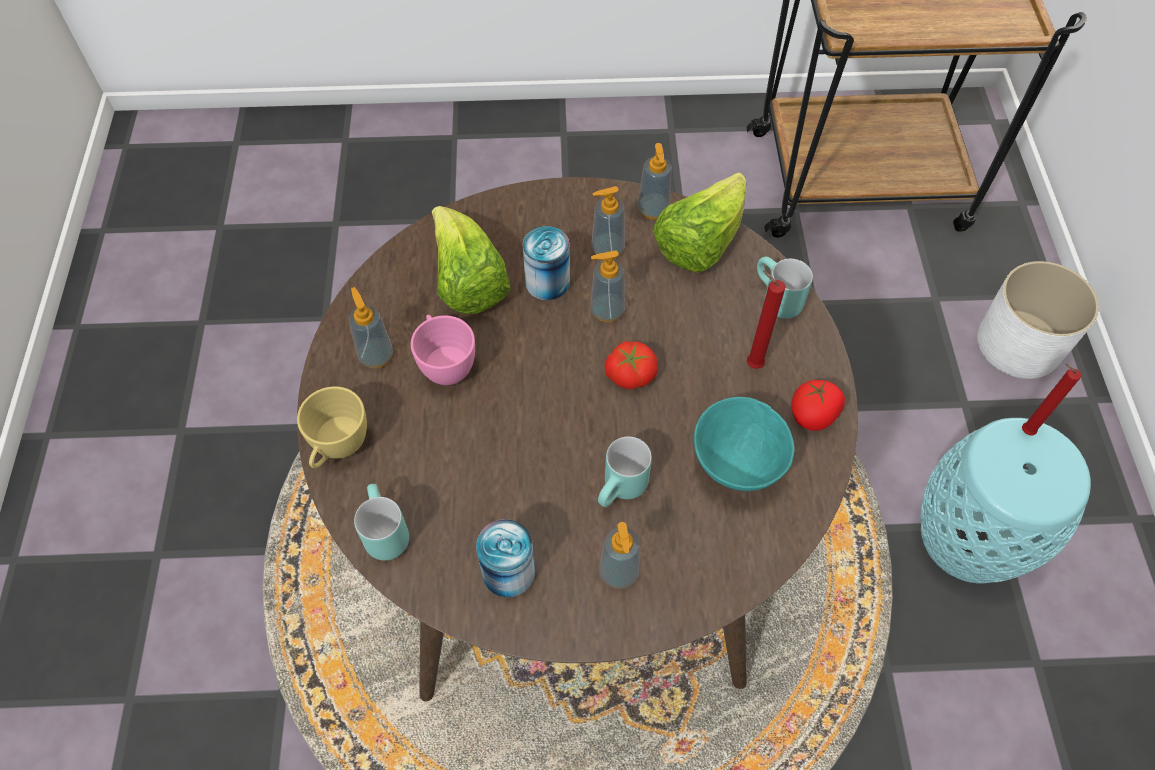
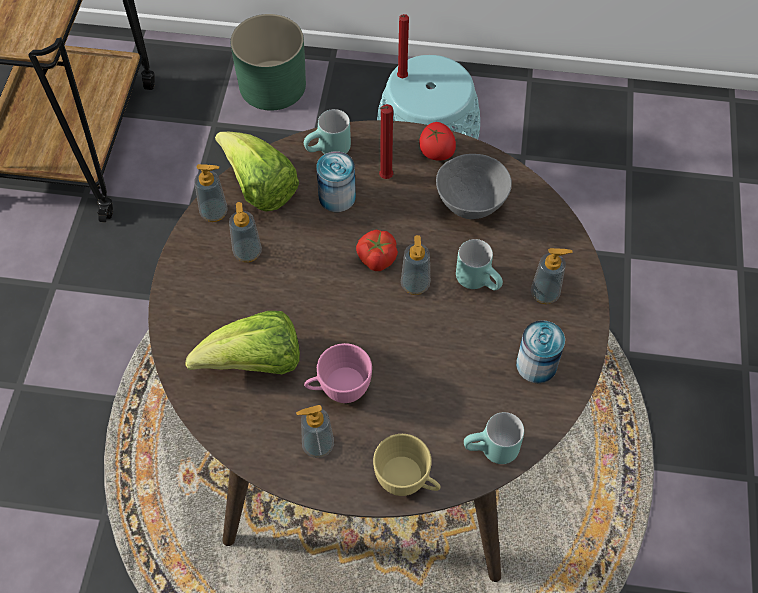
camera: 80 degrees left, 0 degrees up
(547, 282) = (271, 302): can -> can (337, 197)
(607, 311) = (312, 263): soap dispenser -> soap dispenser (415, 284)
(735, 466) = (470, 207): turquoise bowl -> grey bowl
(1019, 344) = (273, 85): white planter -> green planter

